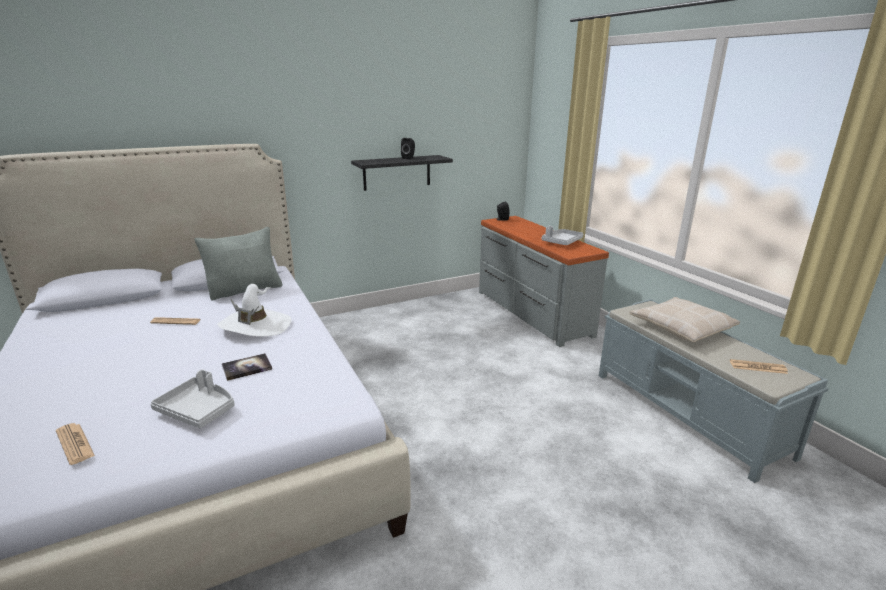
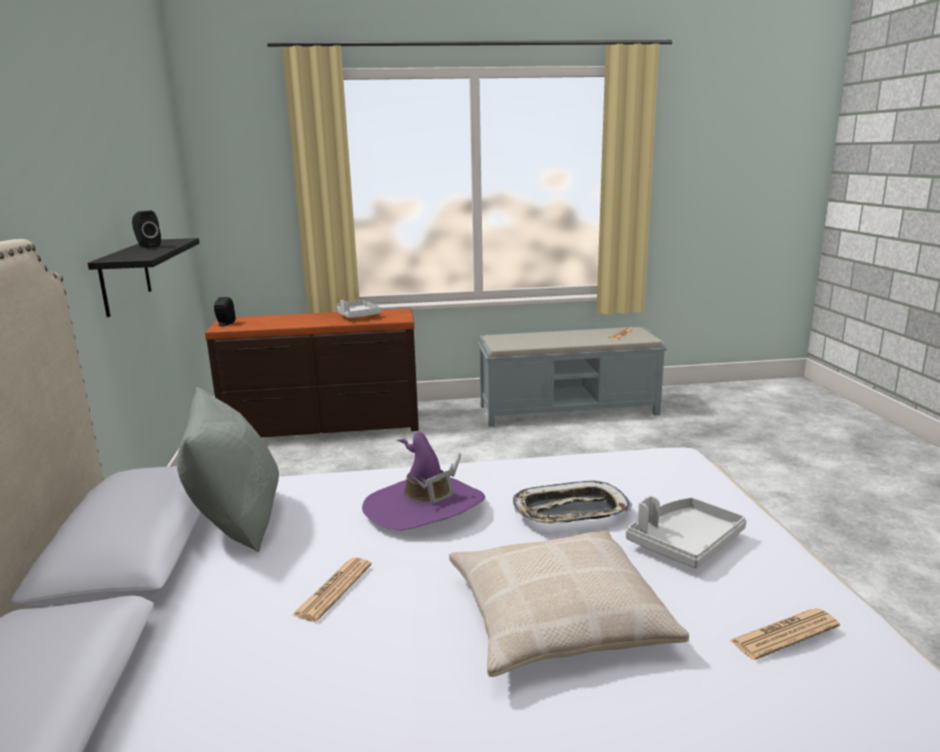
camera: 70 degrees left, 5 degrees down
(247, 368) = (570, 512): book -> tray
(256, 326) = (424, 507): white hat -> purple hat
(531, 313) = (323, 427): grey dresser -> brown dresser
(681, 327) = (545, 338): beige pillow -> beige pillow (556, 617)

